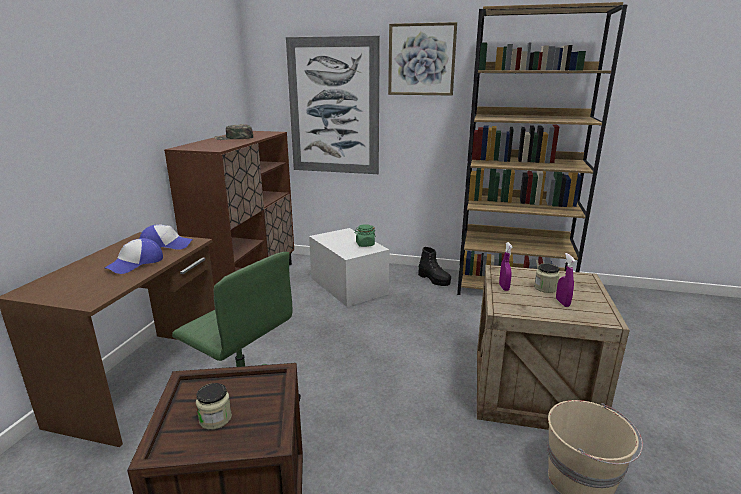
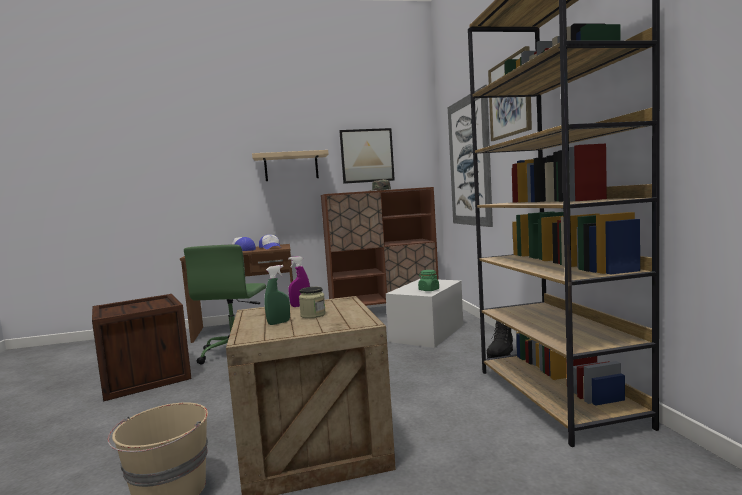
camera: 65 degrees right, 15 degrees down
(122, 105) = (291, 167): none -> beige shelf
(197, 88) = (367, 156): none -> picture
(215, 419) = (130, 308): jar -> none
(562, 303) = (279, 323): purple spray bottle -> green spray bottle

